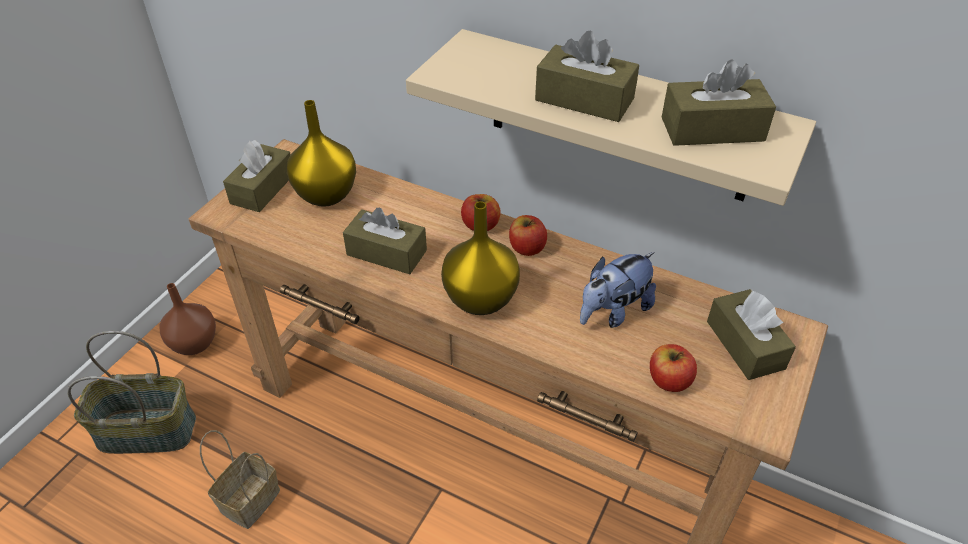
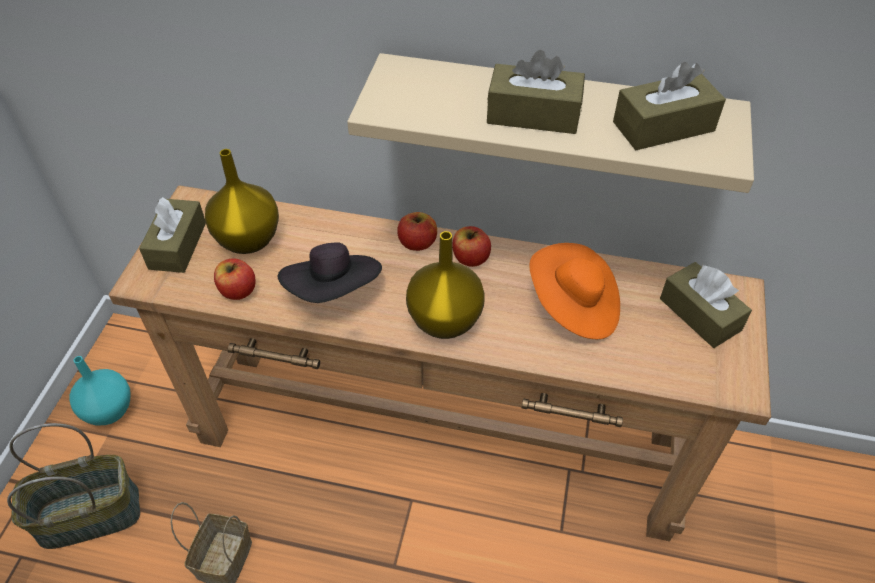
camera: 15 degrees left, 5 degrees up
(195, 344) = (110, 410): brown vase -> turquoise vase
(386, 252) = (334, 291): brown tissue box -> black hat
(613, 312) = (573, 307): plush toy -> orange hat
(669, 380) = (645, 364): apple -> apple (238, 290)

